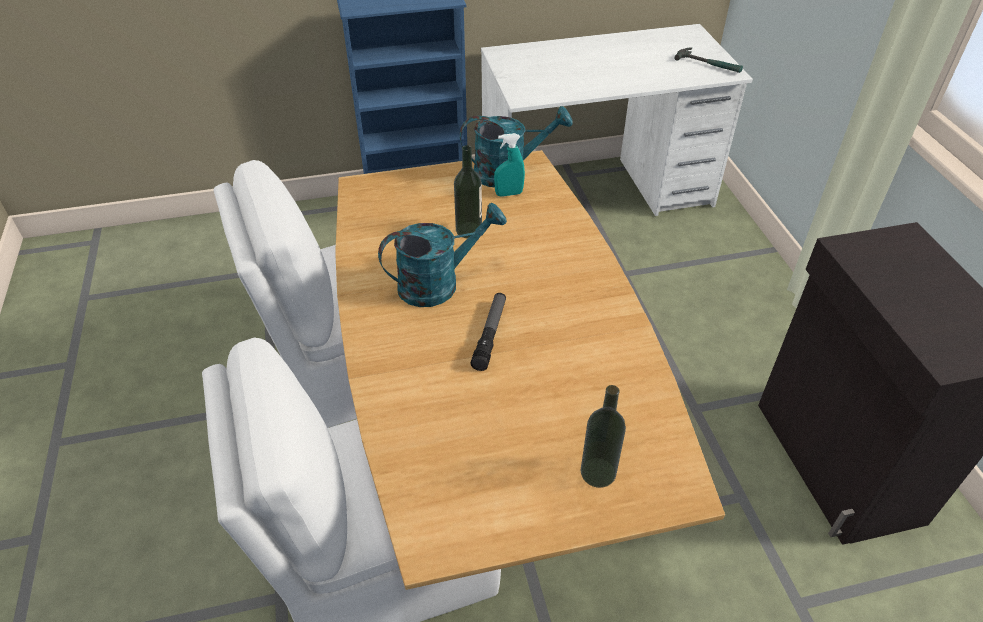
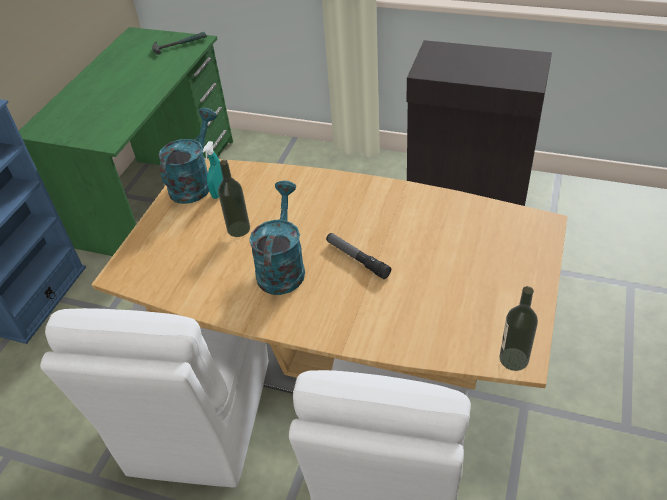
camera: 55 degrees left, 0 degrees up
(596, 193) = (156, 191): white desk -> green desk
(598, 472) = (509, 254): bottle -> bottle (513, 359)

